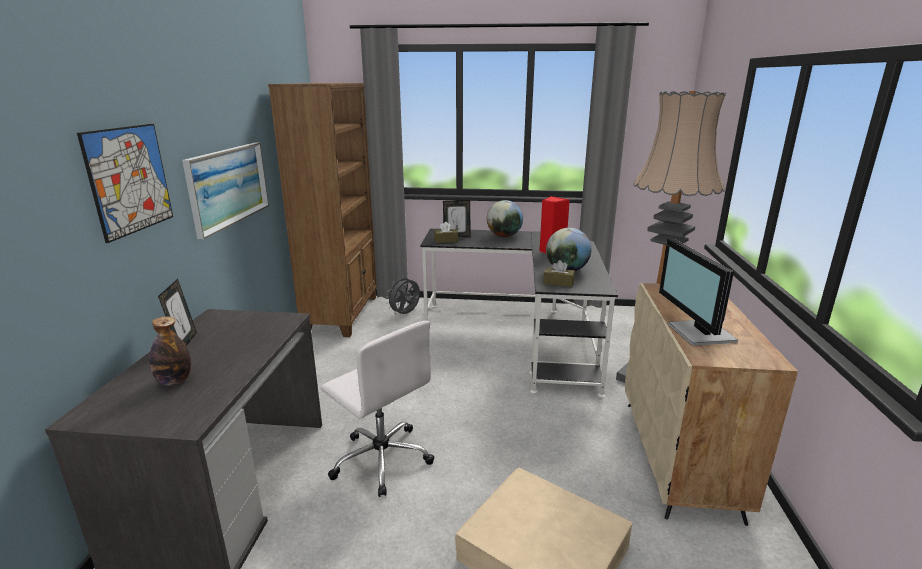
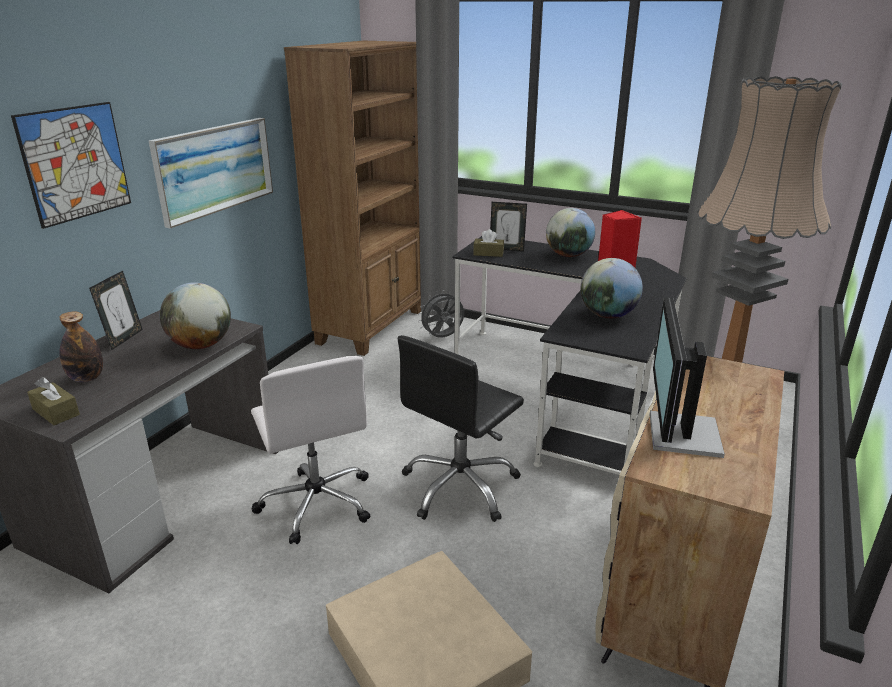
camera: 20 degrees right, 5 degrees up
(267, 336) = (201, 345): none -> globe
(488, 420) = (460, 487): none -> black office chair
(558, 282) = (581, 331): brown tissue box -> brown tissue box (56, 412)

